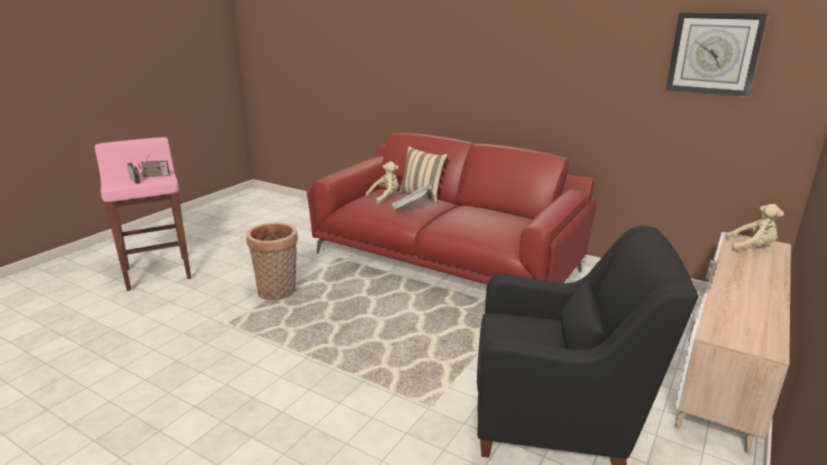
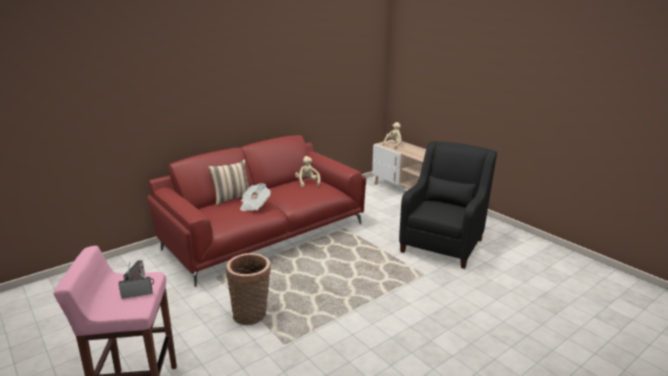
camera: 70 degrees left, 0 degrees up
(385, 197) = (221, 211): beige plush toy -> beige plush toy (307, 183)
(714, 53) = (348, 58): wall clock -> none

